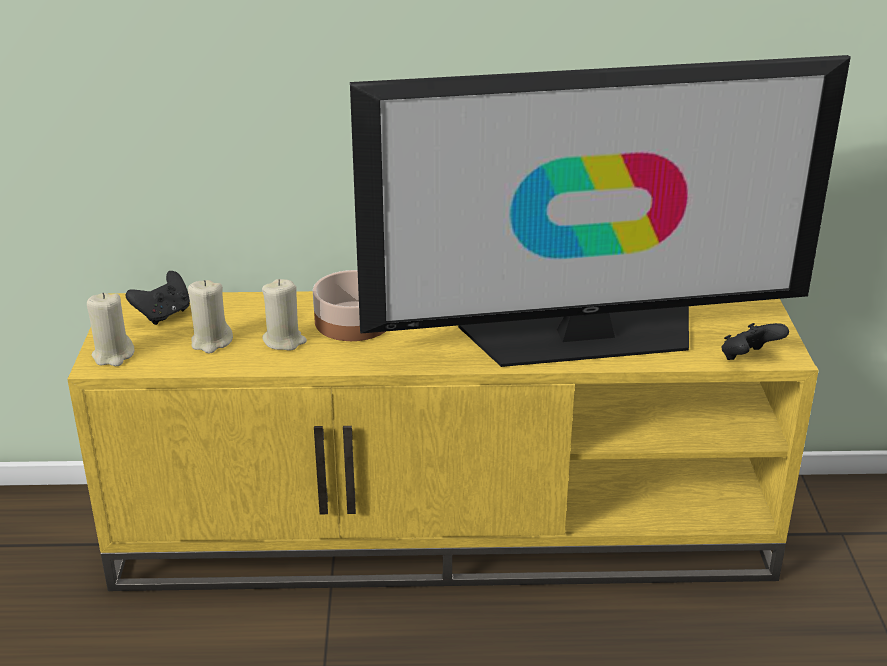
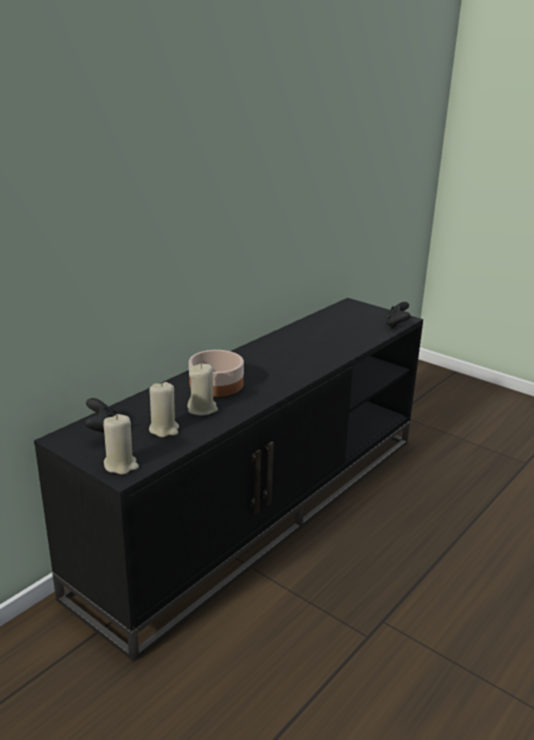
camera: 50 degrees left, 5 degrees down
(446, 532) = (260, 507): yellow tv stand -> black tv stand
(585, 337) = (327, 344): television -> none

